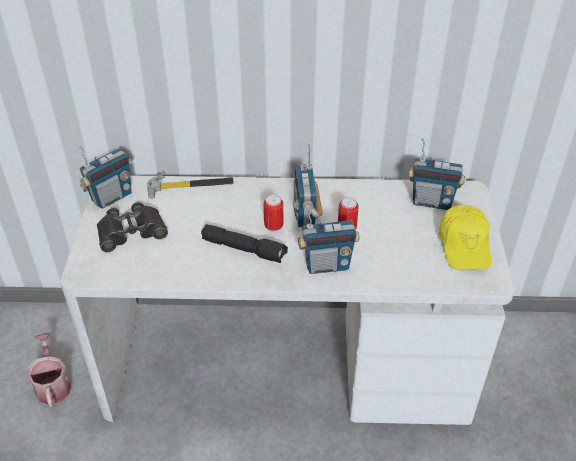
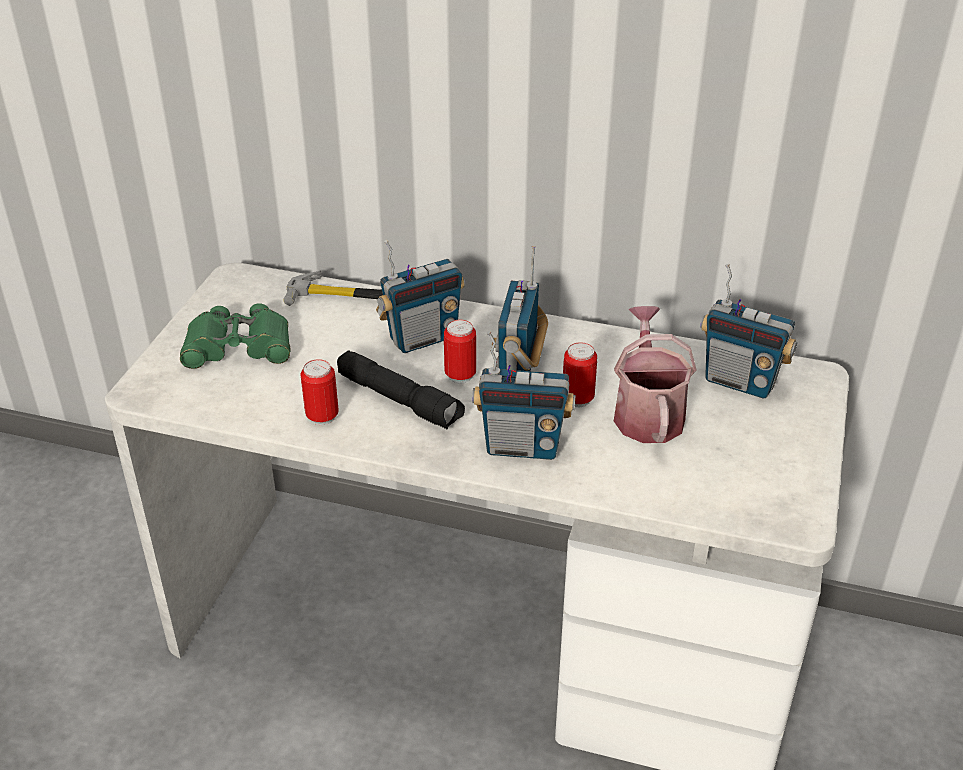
camera: 15 degrees right, 5 degrees down
(53, 384) = (112, 583): watering can -> watering can (647, 412)
(111, 197) = (230, 293): radio -> radio (422, 338)
(131, 232) = (238, 346): black binoculars -> green binoculars
(202, 268) = (322, 417): none -> can
(464, 245) = (771, 457): yellow cap -> none

